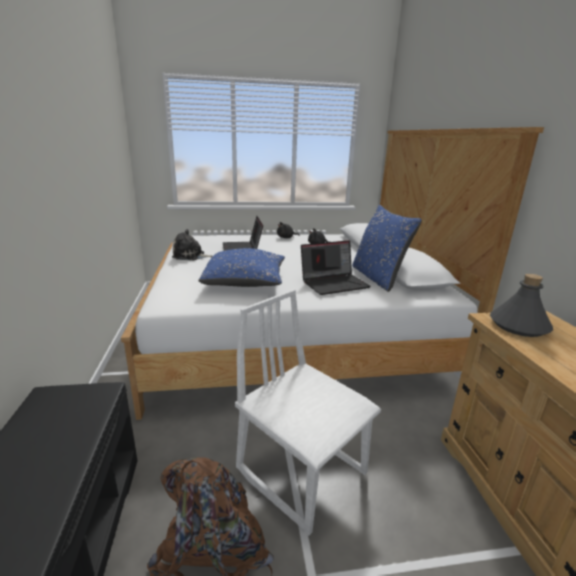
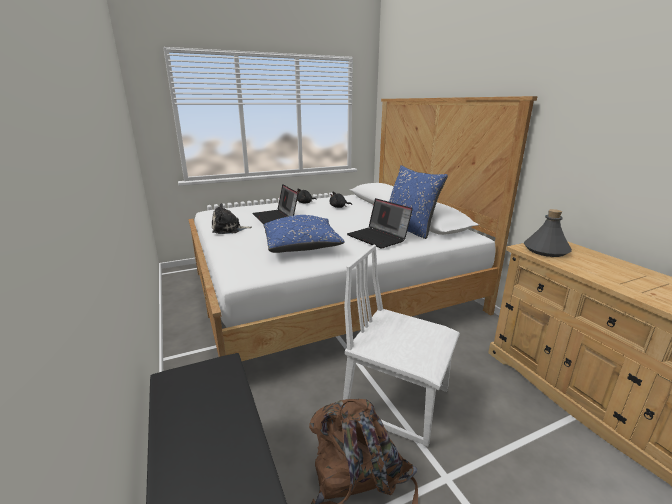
camera: 15 degrees left, 0 degrees up
(334, 283) = (378, 237): laptop -> laptop turned 90 degrees clockwise

